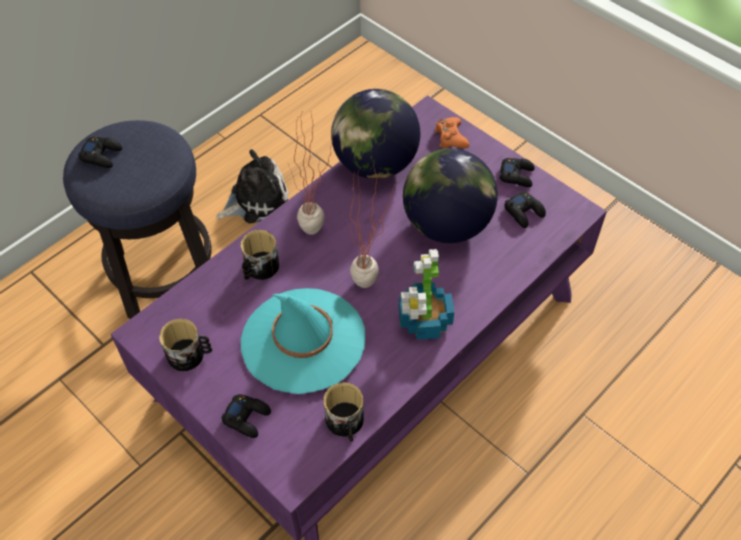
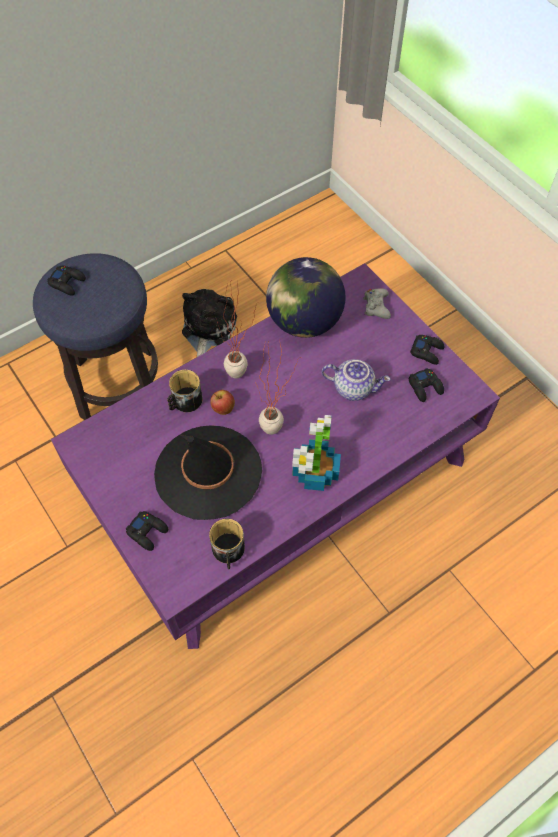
camera: 10 degrees right, 5 degrees up
(190, 355) = (112, 469): mug -> none
(257, 200) = (207, 328): plush toy -> plush toy turned 60 degrees counterclockwise
(303, 340) = (208, 472): turquoise hat -> black hat
(305, 269) = (223, 409): none -> apple
(446, 224) = (354, 387): globe -> teapot
(450, 137) = (376, 306): orange game controller -> grey game controller

